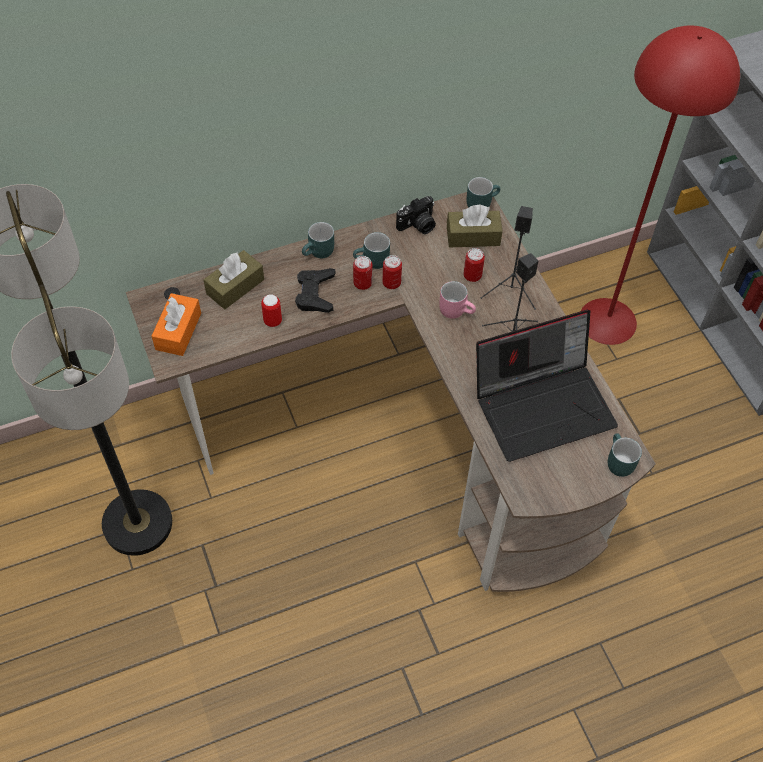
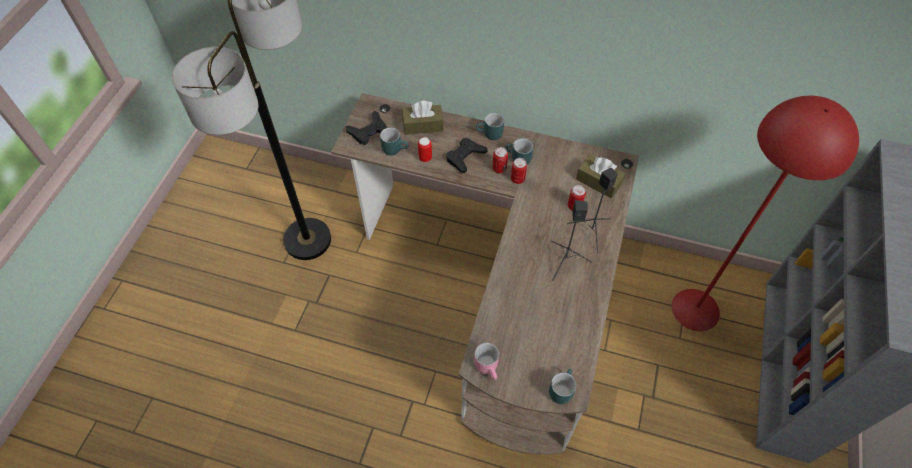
camera: 40 degrees right, 0 degrees up
(178, 331) = (368, 131): orange tissue box -> black game controller
(418, 225) = (568, 154): camera -> none
(456, 310) = (544, 221): pink mug -> pink mug (489, 367)
(481, 202) = (624, 163): turquoise mug -> turquoise mug (395, 148)
(543, 405) = (545, 318): laptop -> none

